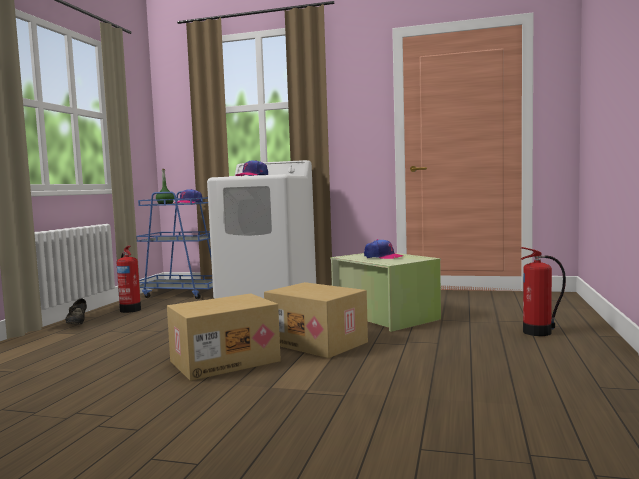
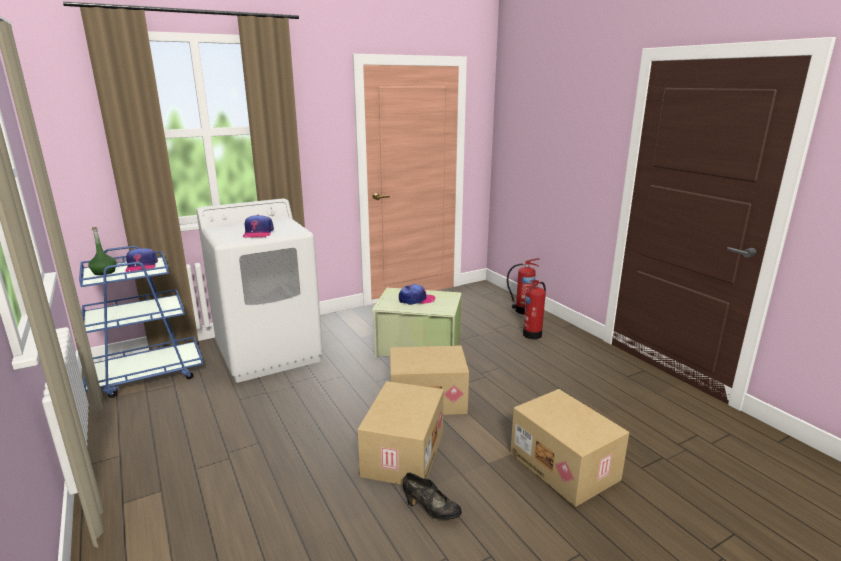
camera: 45 degrees left, 15 degrees up
(77, 323) = (118, 476): black shoe -> black shoe (431, 510)
(130, 310) = (139, 425): fire extinguisher -> fire extinguisher (522, 310)
(334, 414) = (565, 466): none -> cardboard box

